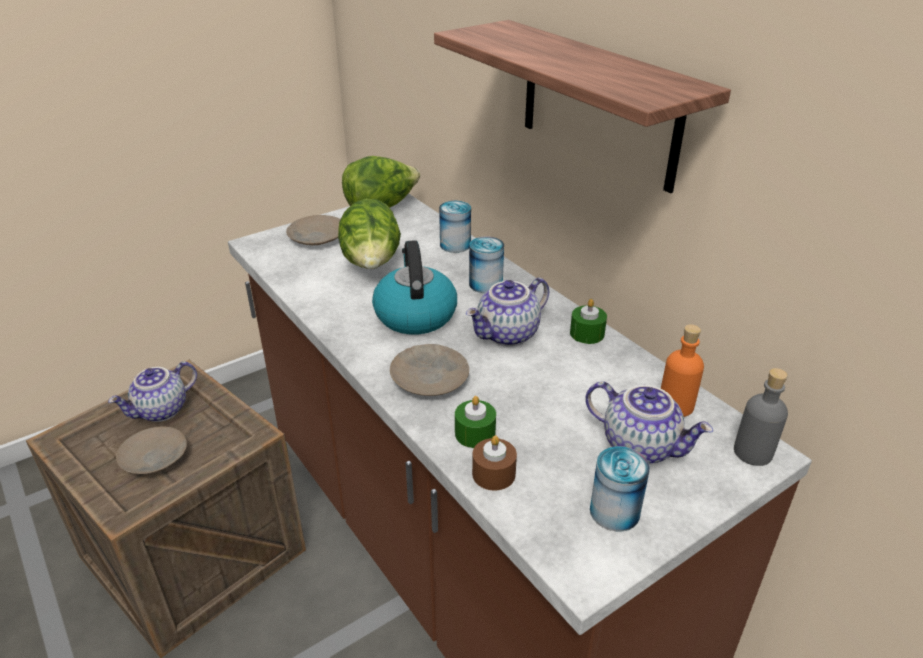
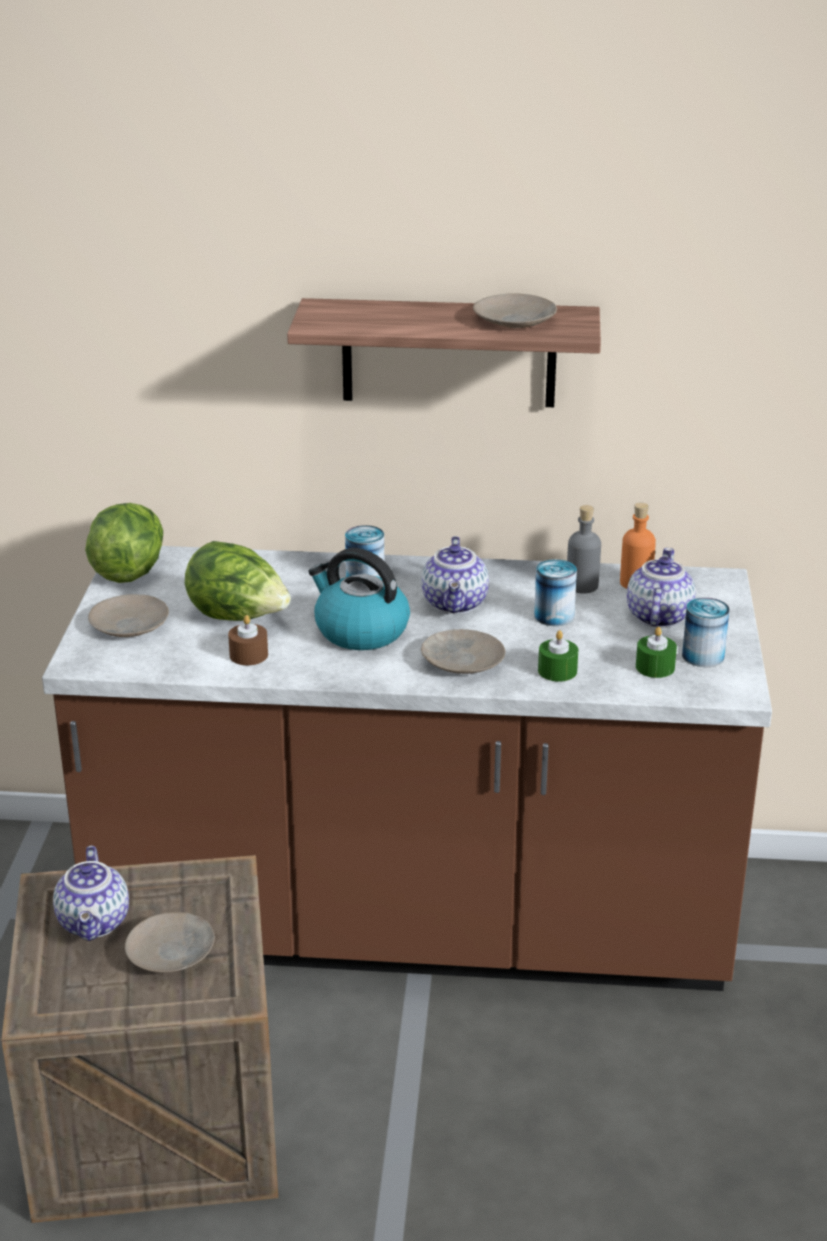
camera: 50 degrees left, 5 degrees down
(455, 245) = (273, 564): can -> can (554, 616)
(493, 474) = (610, 682): brown candle -> brown candle (248, 655)
(587, 333) = (505, 572): green candle -> green candle (655, 667)
(617, 74) = (515, 320): none -> beige plate
(641, 446) = (657, 616): teapot -> teapot turned 60 degrees counterclockwise
(753, 452) = (715, 582): grey bottle -> grey bottle (582, 585)

